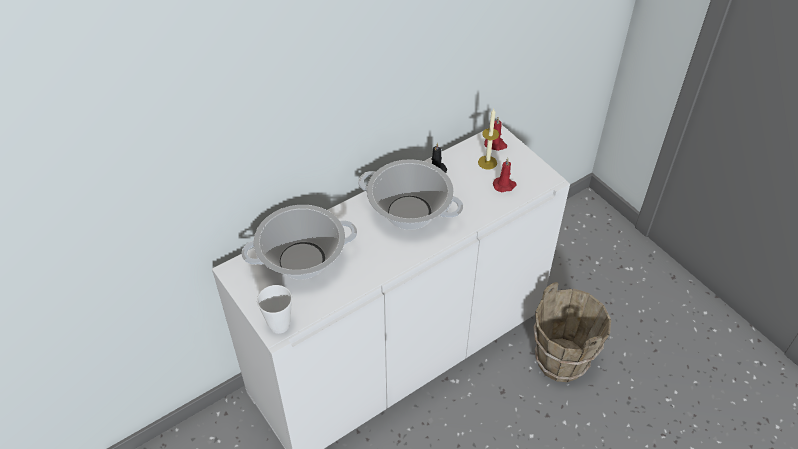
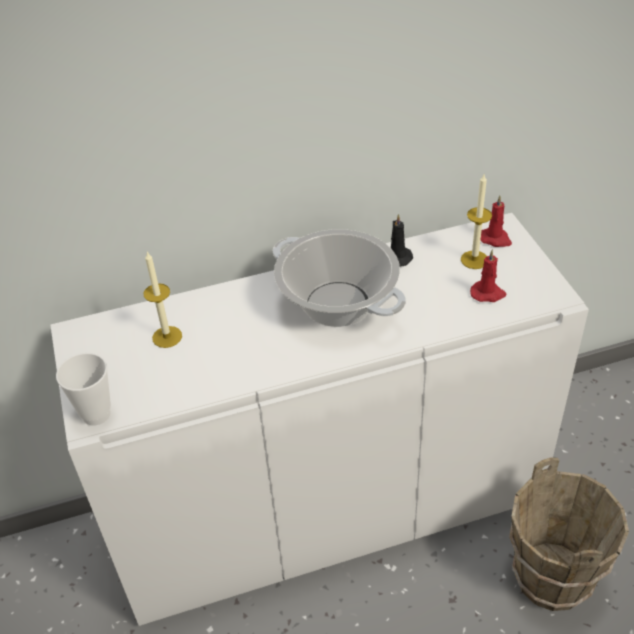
camera: 20 degrees right, 5 degrees down
(302, 260) = (167, 337): cooking pot -> candle

